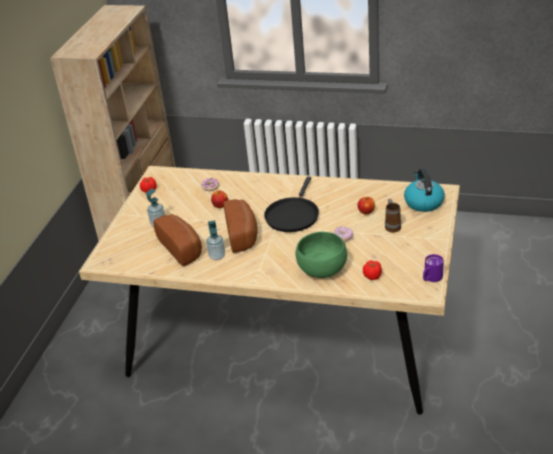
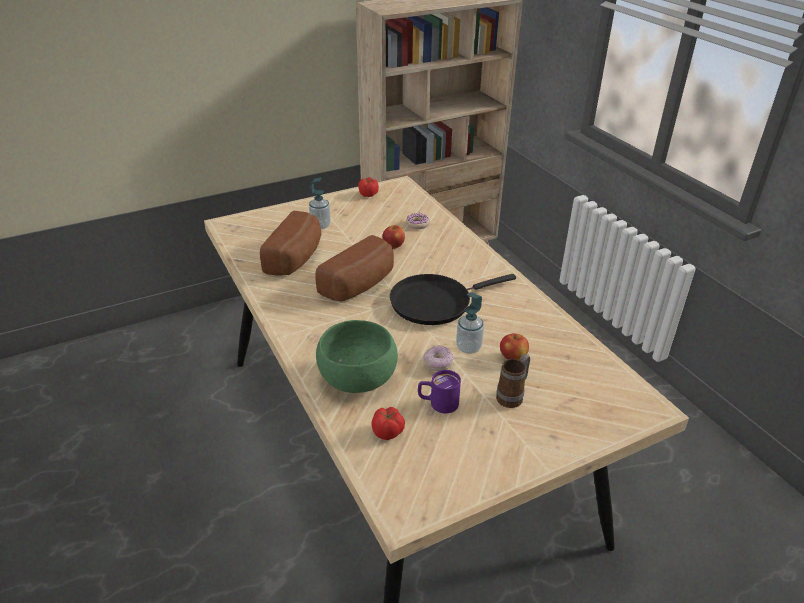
camera: 45 degrees right, 0 degrees up
(217, 256) = (304, 287): soap dispenser -> soap dispenser (468, 347)
(423, 202) = (600, 400): kettle -> none
(431, 278) = (441, 499): purple mug -> purple mug (438, 403)

